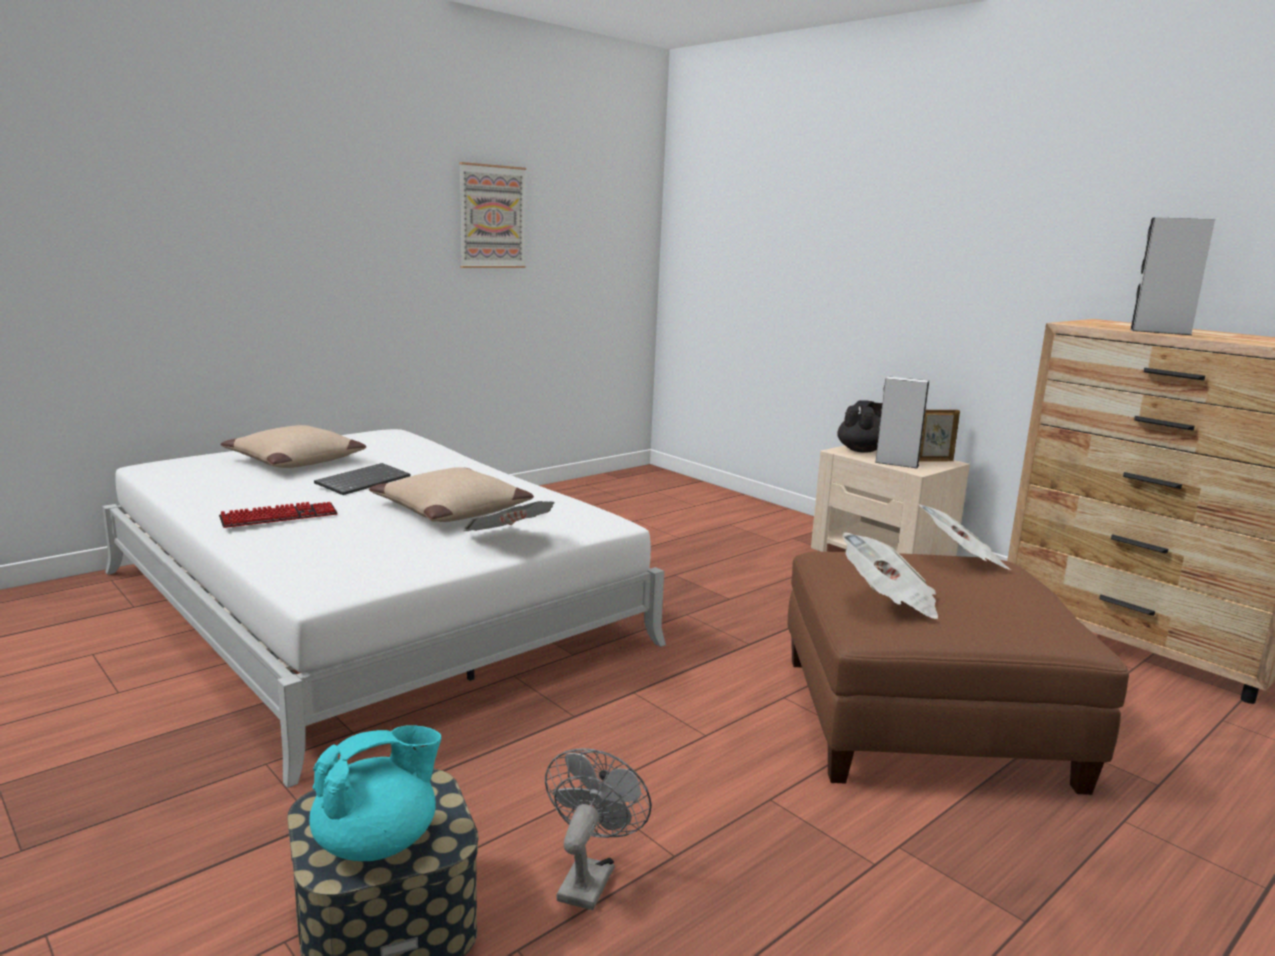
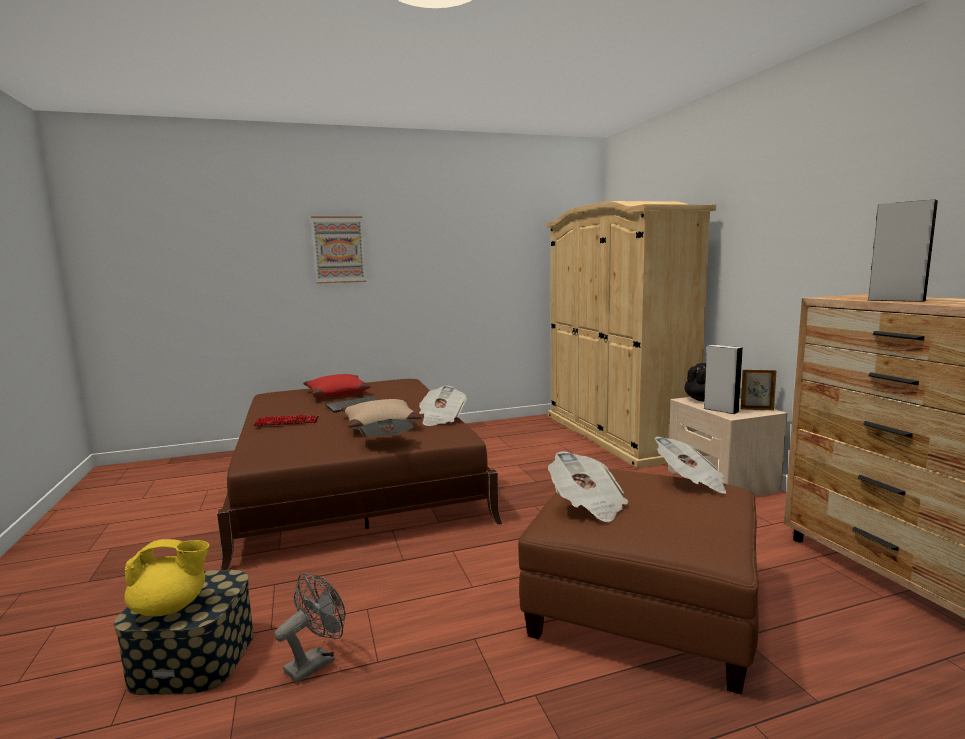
camera: 25 degrees right, 5 degrees down
(294, 461) = (336, 393): beige pillow -> red pillow
(369, 606) = (354, 480): white bed -> brown bed
(378, 843) = (171, 607): turquoise teapot -> yellow teapot
(492, 217) = (478, 252): picture -> picture (339, 250)
(540, 496) = (441, 419): none -> newspaper
(703, 502) = (615, 434): none -> beige wardrobe

